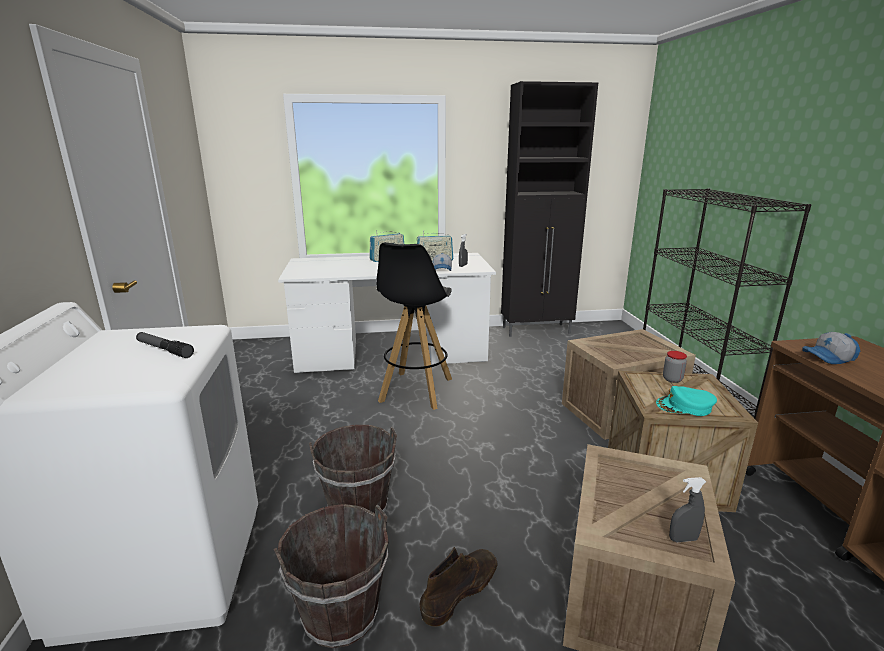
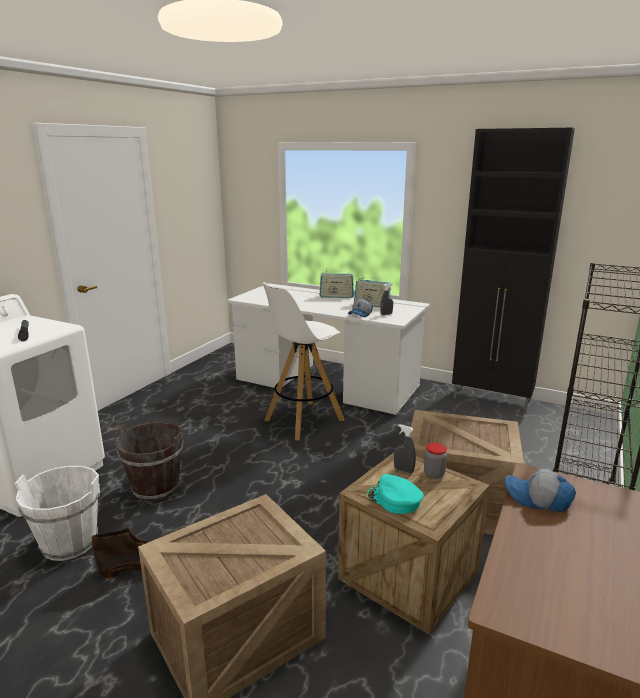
camera: 35 degrees right, 0 degrees up
(340, 614) = (70, 542): brown bucket -> white bucket
(416, 390) = (303, 420): black stool -> white stool
(683, 539) = (208, 583): grey spray bottle -> grey spray bottle (403, 470)

